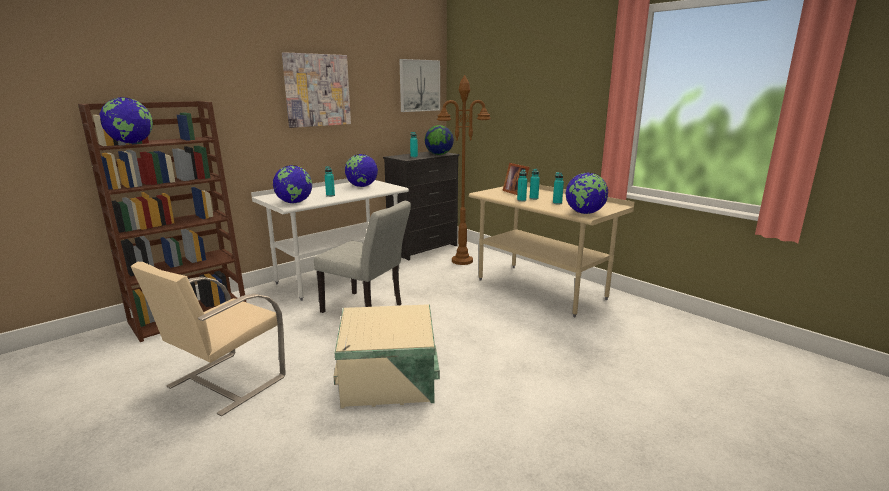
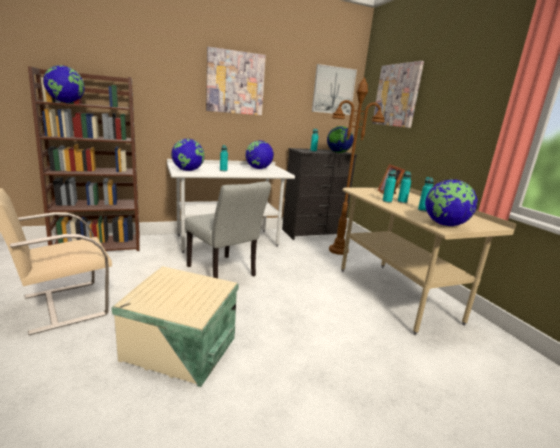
camera: 20 degrees right, 0 degrees up
(492, 88) = (397, 95): none -> picture

